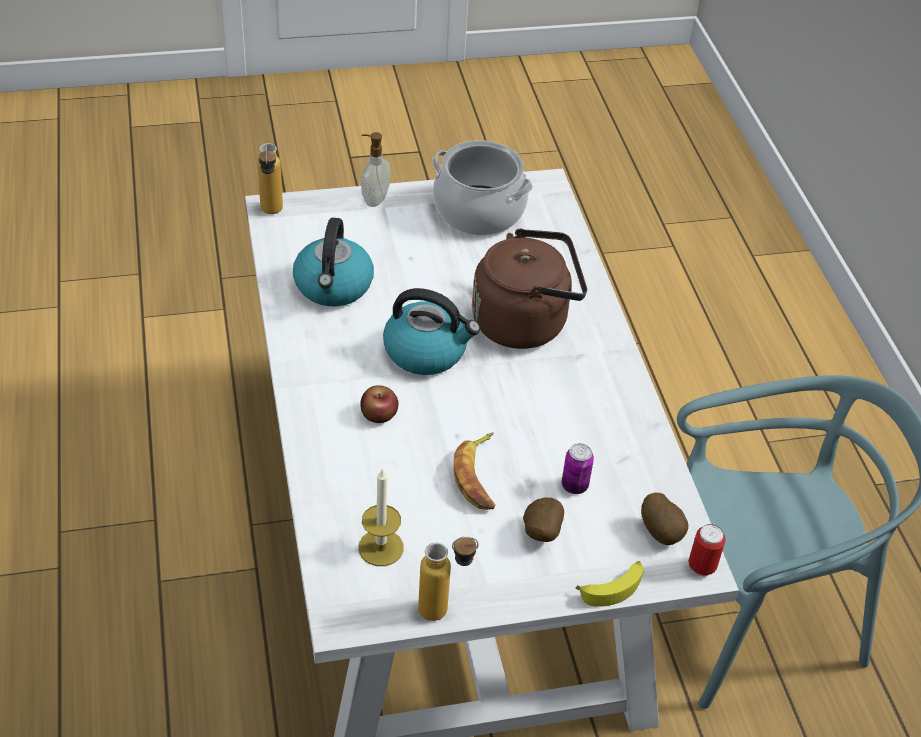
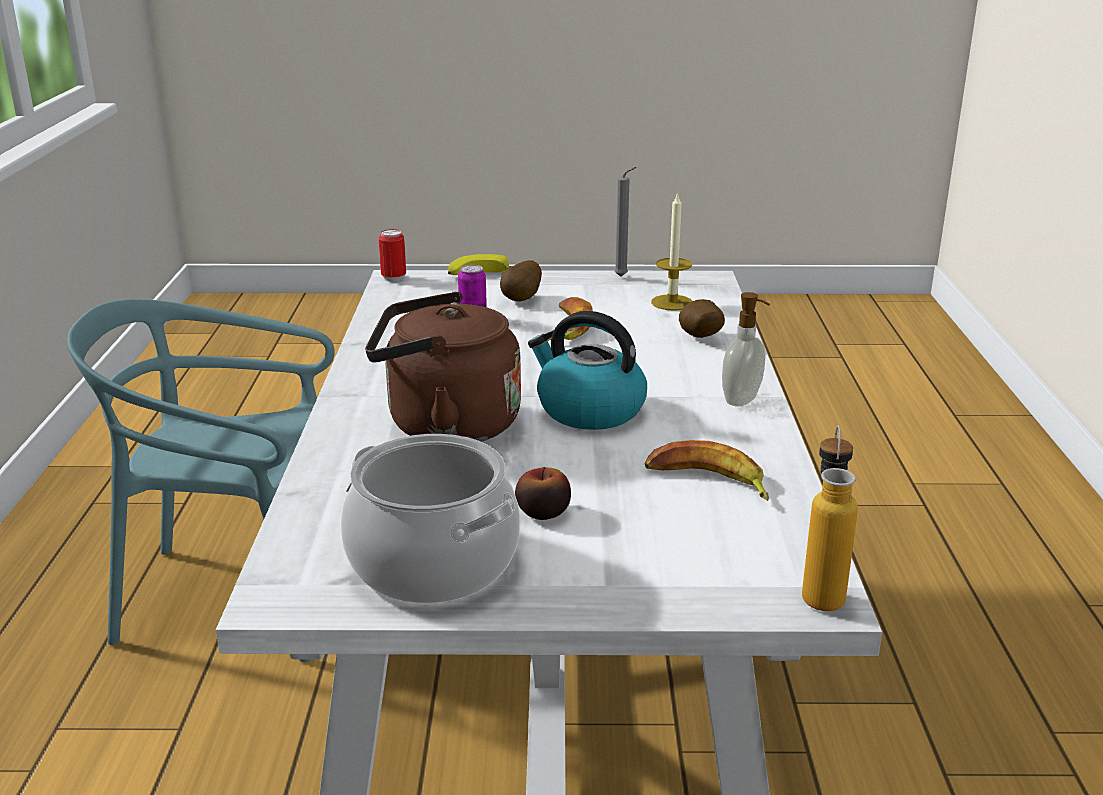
camera: 165 degrees left, 20 degrees down
(333, 286) = (707, 481): kettle -> banana
(374, 199) = (622, 600): soap dispenser -> soap dispenser (742, 400)
(379, 414) = (660, 370): apple -> apple (543, 512)
(445, 609) = (623, 276): bottle -> grey candle
(662, 532) = (411, 293): potato -> potato (699, 338)

